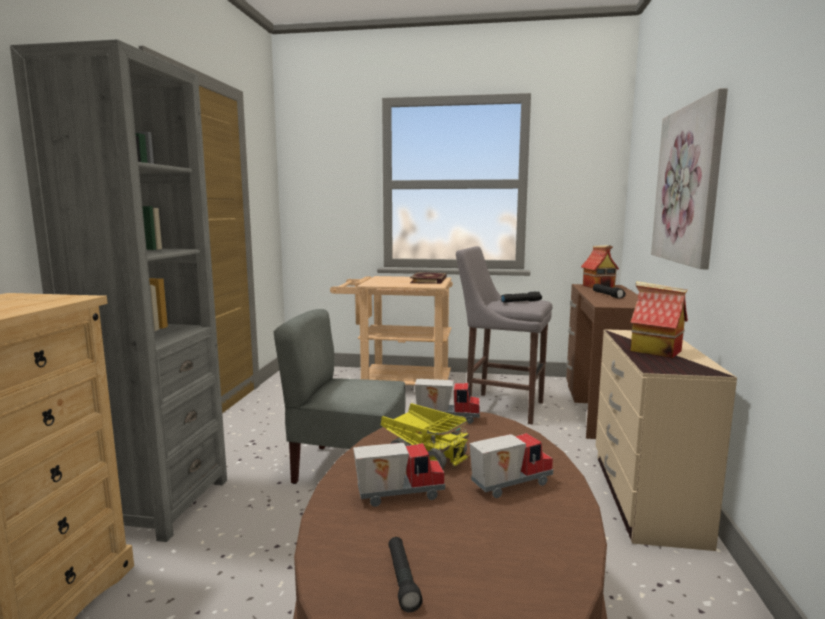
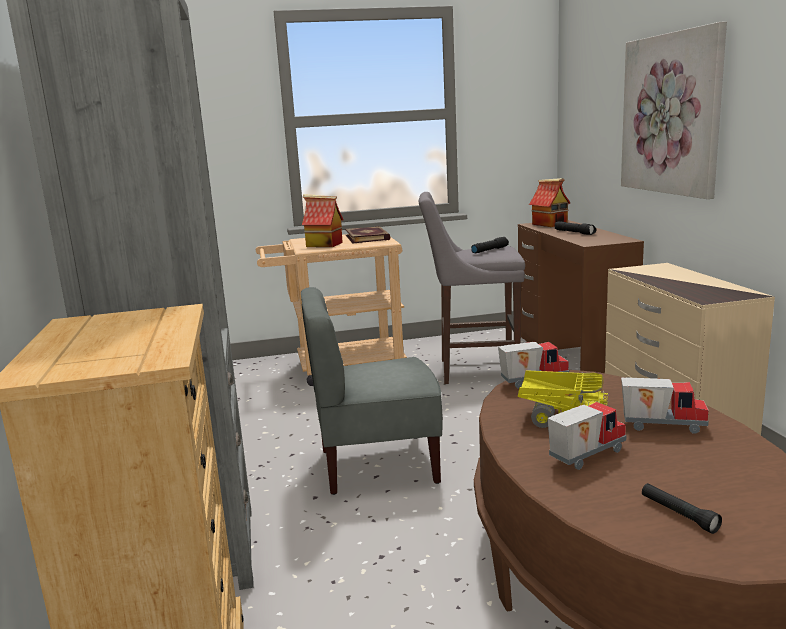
camera: 20 degrees left, 5 degrees up
(509, 484) = (661, 425): toy truck -> toy truck turned 60 degrees clockwise
(654, 351) = (682, 283): toy house -> toy house (323, 244)

